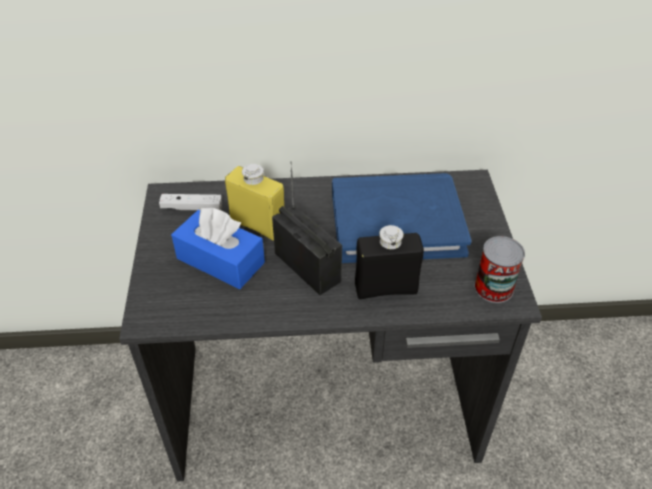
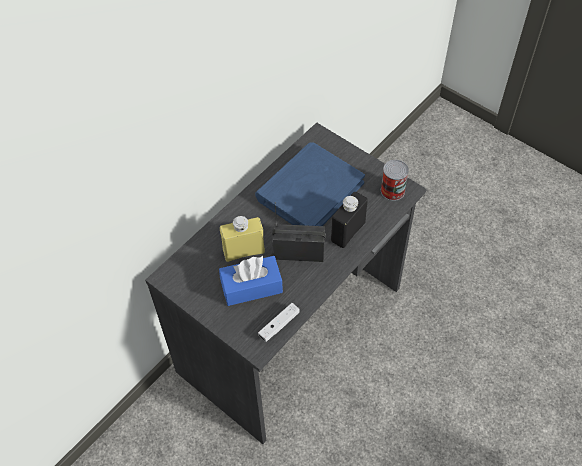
camera: 45 degrees left, 10 degrees up
(192, 208) = (193, 272): white game controller -> white game controller (279, 325)

